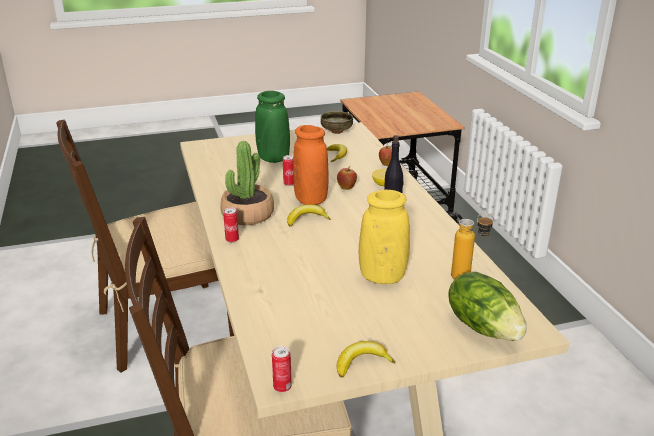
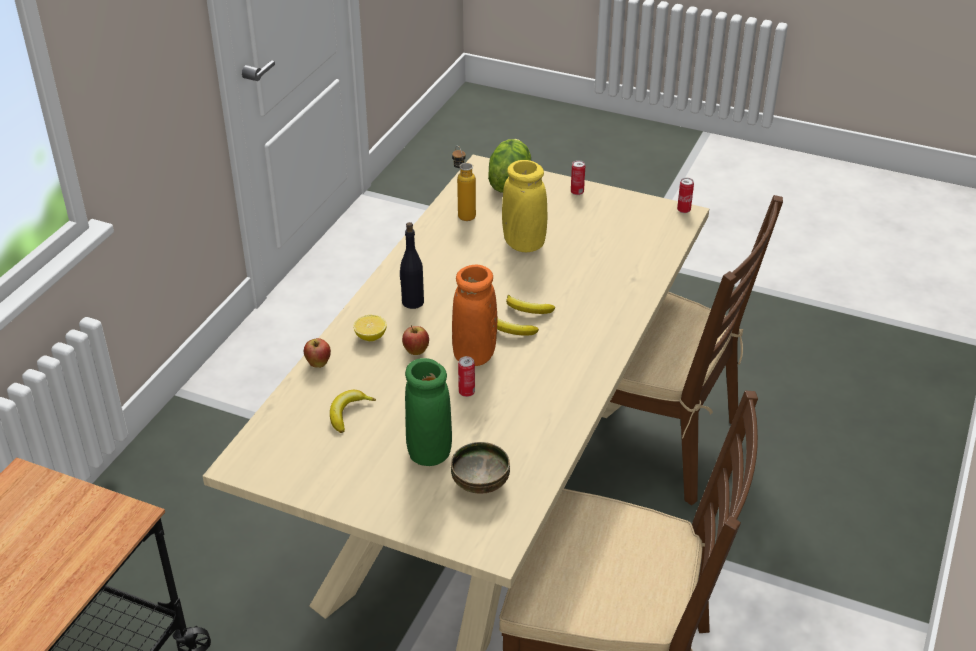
camera: 140 degrees left, 10 degrees up
(232, 240) = (608, 342): can -> can (577, 192)
(247, 214) = (561, 368): potted plant -> none
(336, 132) = (272, 469): bowl -> bowl (481, 483)
(362, 363) = (618, 200): banana -> banana (528, 310)

